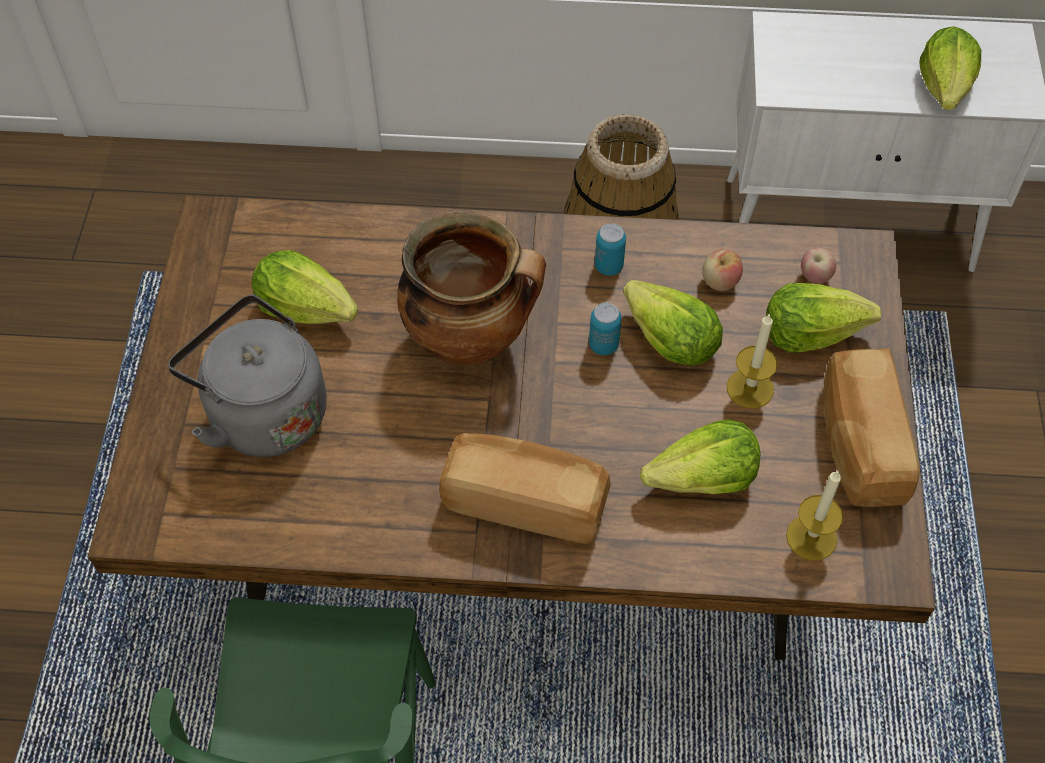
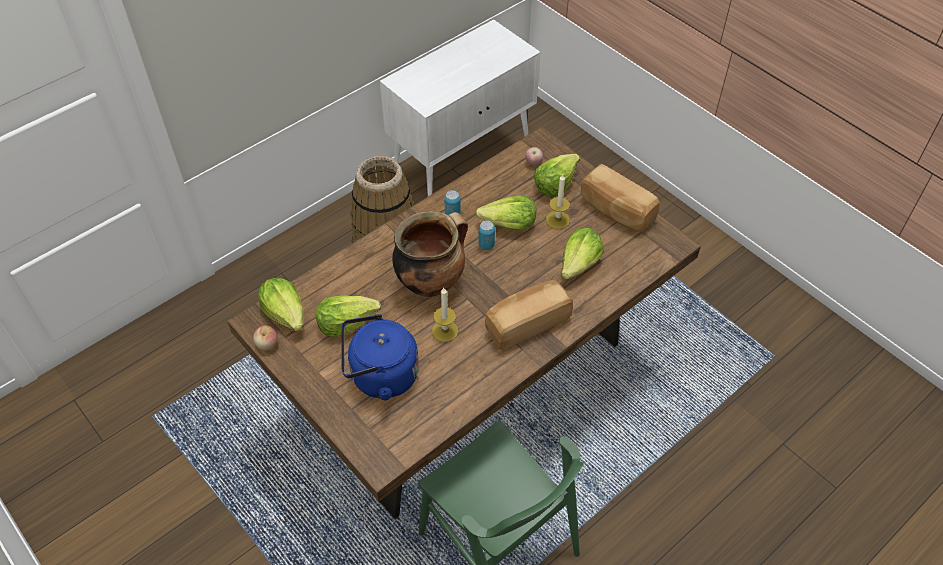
camera: 45 degrees left, 5 degrees down
(262, 412) = (380, 376): grey kettle -> blue kettle
(720, 281) = (501, 189): apple -> apple (267, 344)
(811, 537) = (637, 254): candle -> candle (445, 331)
(945, 87) = (489, 64): lettuce -> lettuce (286, 314)

